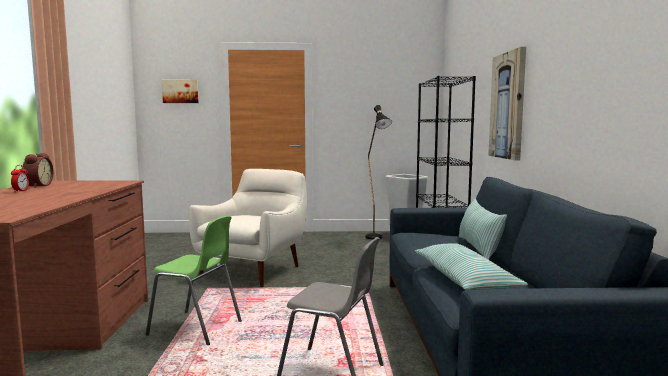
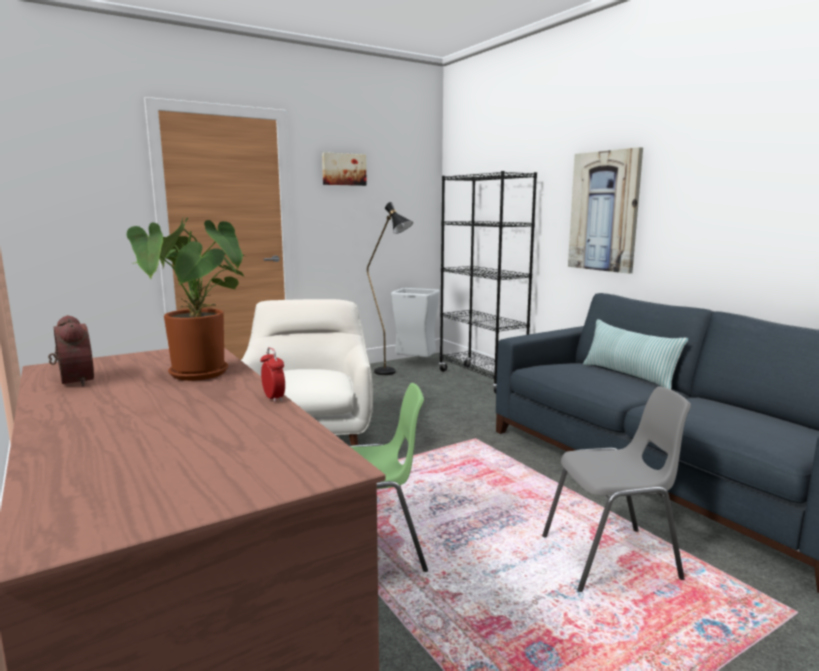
camera: 30 degrees left, 5 degrees up
(21, 191) = (92, 399): alarm clock -> alarm clock (274, 398)
(86, 189) = (203, 375): none -> potted plant
(180, 91) = (77, 176): picture -> picture (343, 169)
(464, 280) = (711, 417): pillow -> none

